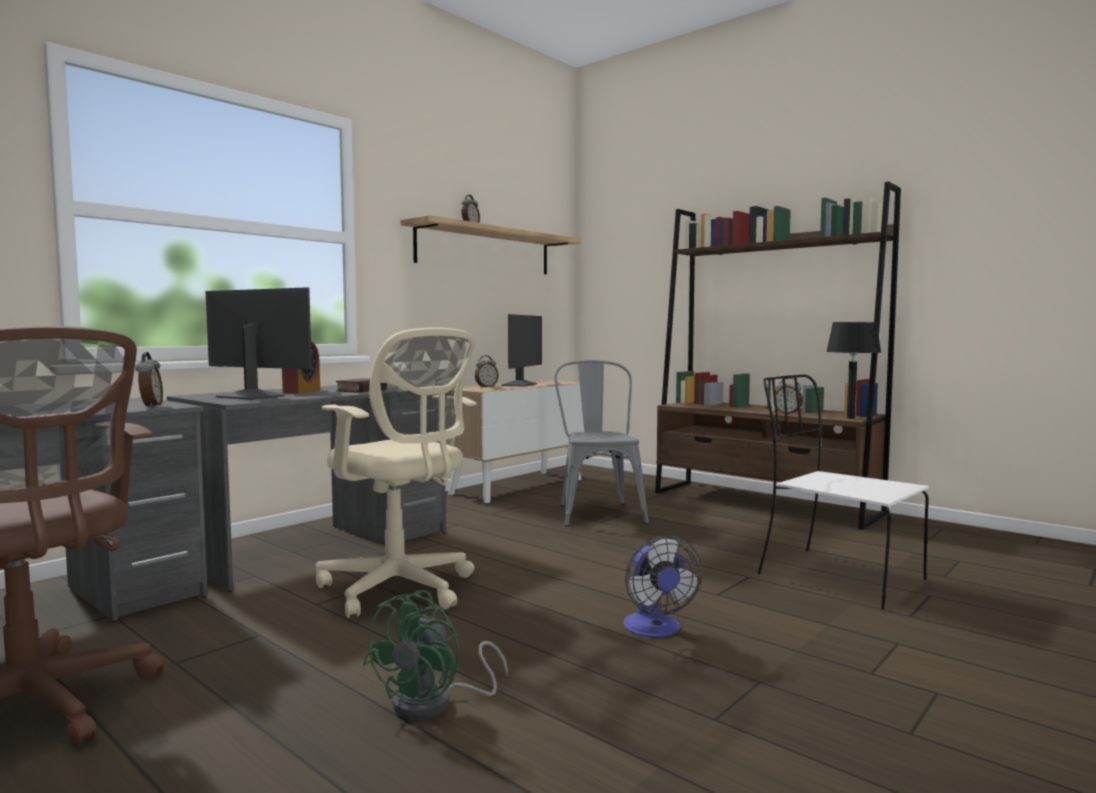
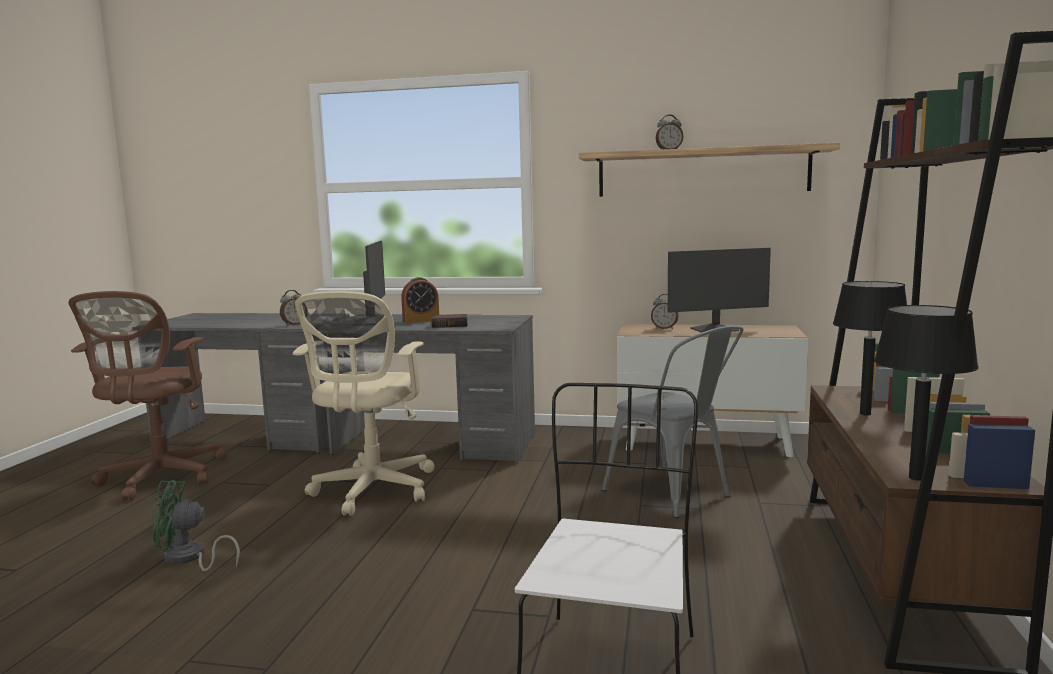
camera: 60 degrees right, 5 degrees up
(597, 512) = (675, 495): grey chair -> grey chair turned 90 degrees clockwise
(655, 630) = (355, 599): fan -> none
(734, 408) = (865, 414): none -> black table lamp
(788, 413) = (881, 442): alarm clock -> none

